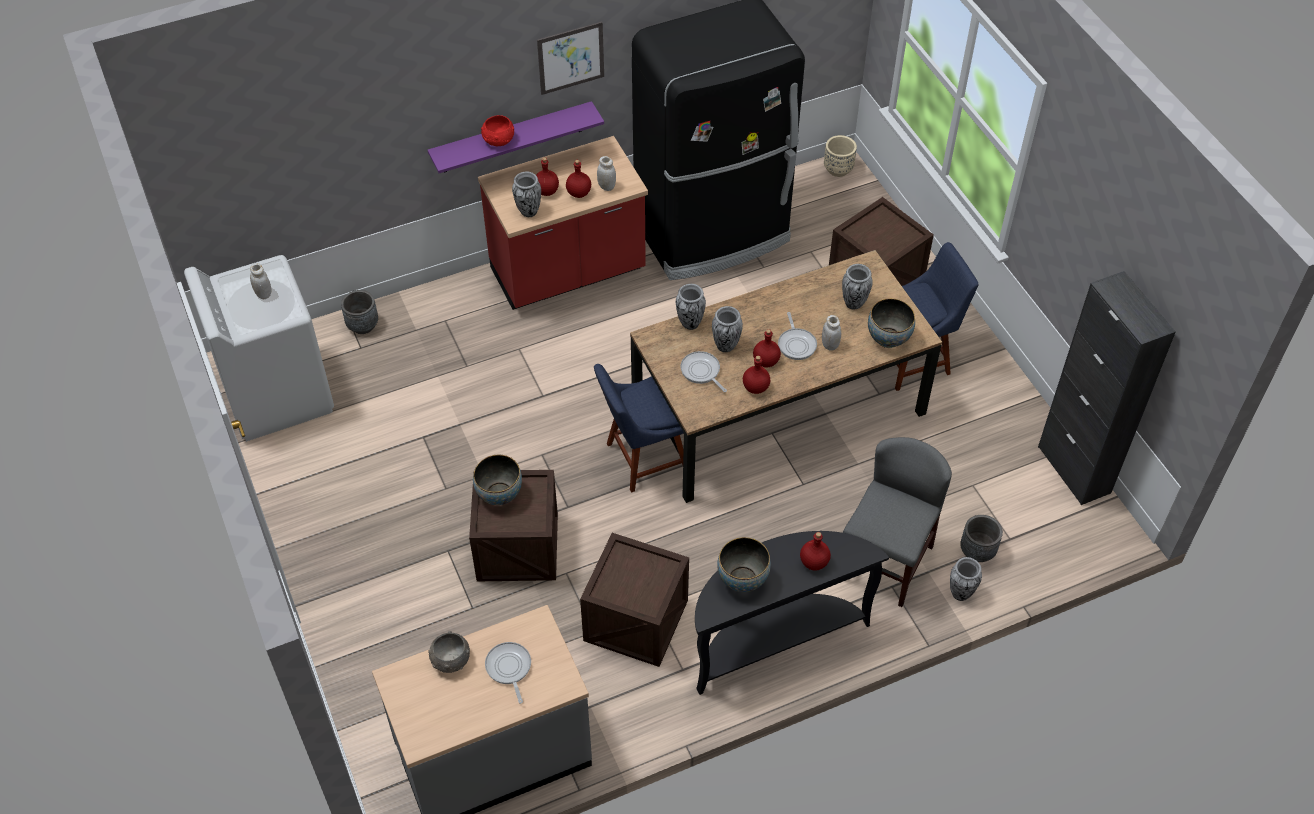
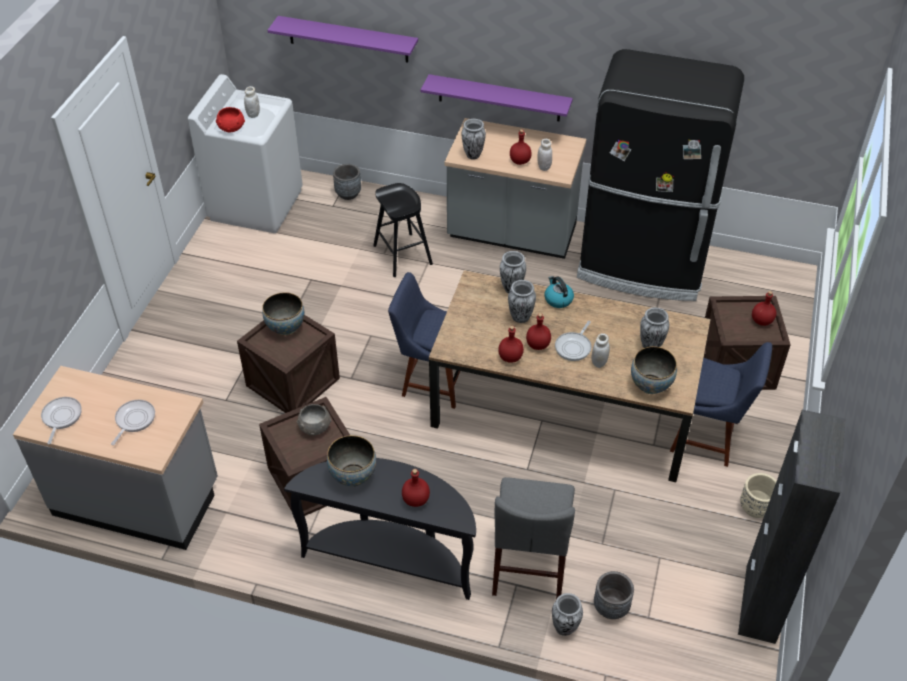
camera: 40 degrees right, 5 degrees down
(324, 155) = (348, 39): none -> purple shelf
(450, 660) = (108, 390): grey bowl -> grey bowl (314, 427)
(486, 356) = (402, 255): none -> black stool
(498, 140) = (480, 90): red bowl -> red bowl (231, 128)
(547, 191) = (500, 149): red bottle -> red bottle (762, 321)
(568, 273) = (511, 234): red counter -> grey counter
(571, 58) = (559, 49): picture -> none
(701, 372) = (483, 324): frying pan -> frying pan (61, 417)
(739, 309) = (558, 299): none -> kettle
(838, 169) = (788, 274): beige planter -> beige planter (755, 508)
(885, 563) = (529, 565): grey chair -> grey chair turned 120 degrees clockwise

